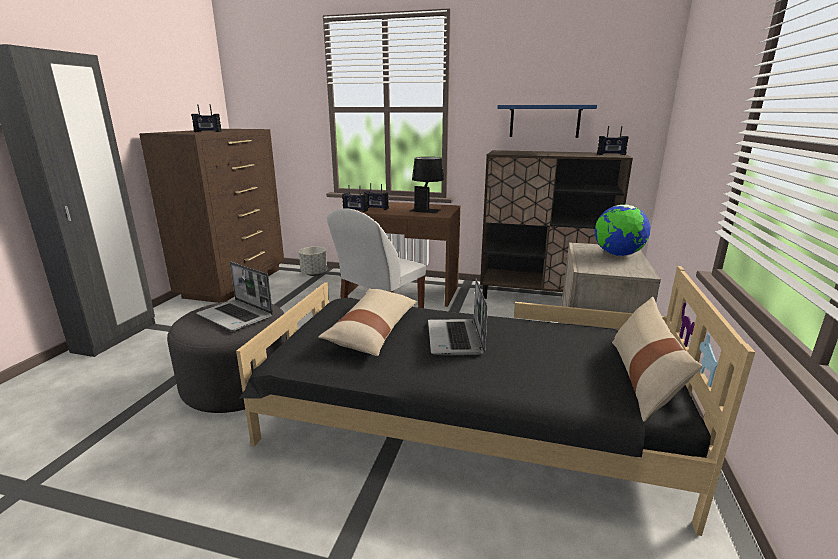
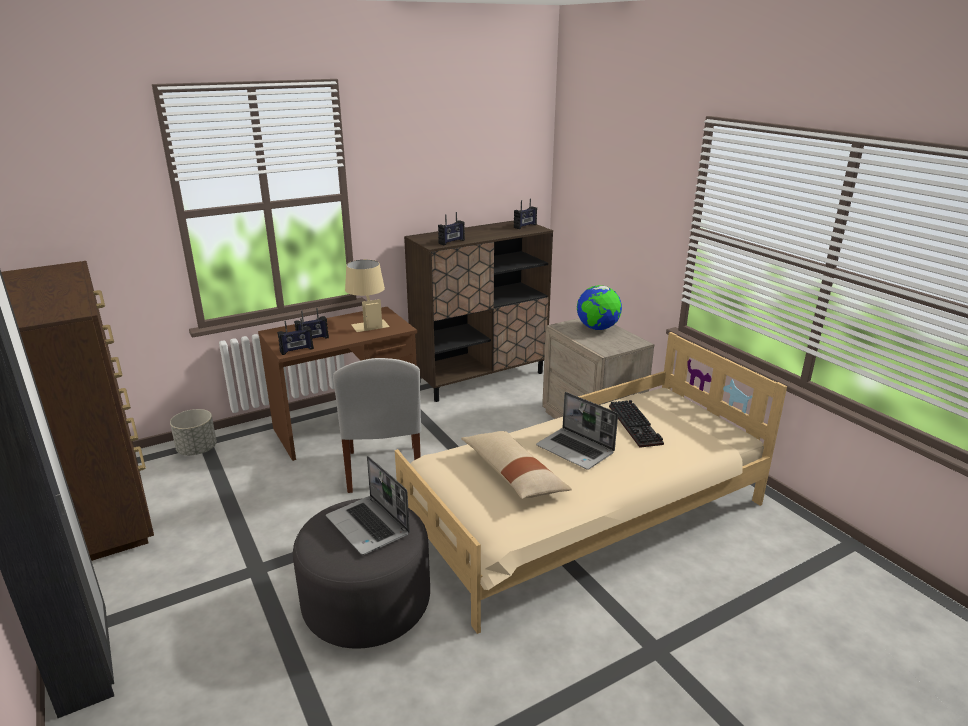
camera: 45 degrees left, 5 degrees up
(207, 132) = (64, 299): radio -> radio (452, 242)
(236, 316) = (369, 526): laptop -> laptop turned 60 degrees clockwise
(427, 209) = (368, 323): black table lamp -> beige table lamp
(463, 422) = (584, 517): black bed -> beige bed
(544, 121) = (451, 197): blue shelf -> none
(554, 347) = (637, 425): none -> keyboard
(643, 378) = (703, 423): beige pillow -> none

